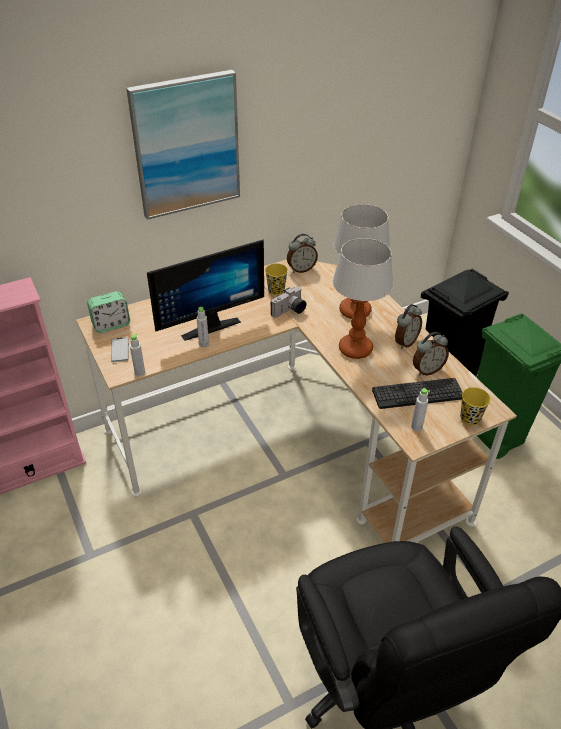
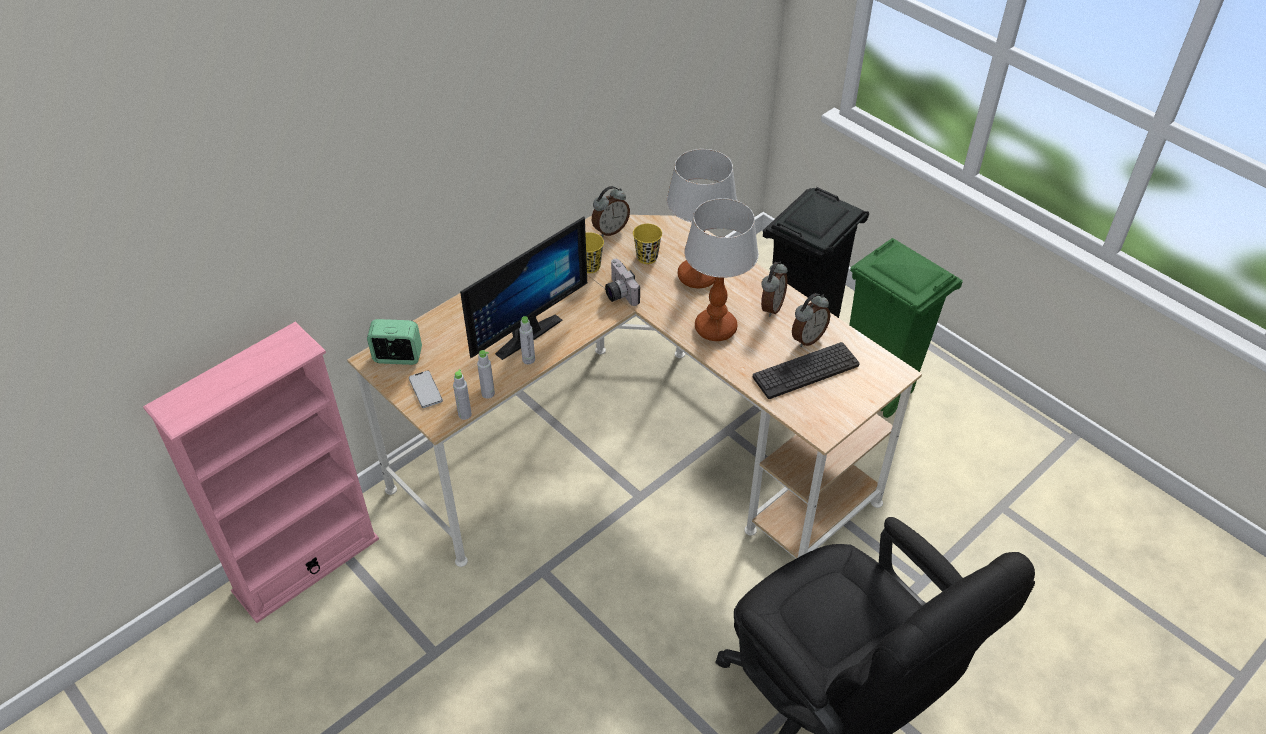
camera: 15 degrees left, 5 degrees up
(111, 325) = (398, 357): alarm clock -> alarm clock turned 135 degrees counterclockwise
(186, 145) = (463, 112): picture -> none
(290, 311) = (618, 293): camera -> camera turned 120 degrees clockwise
(416, 427) = (817, 412): grey bottle -> grey bottle (488, 393)
(470, 418) = (873, 389): yellow cup -> yellow cup (647, 257)

